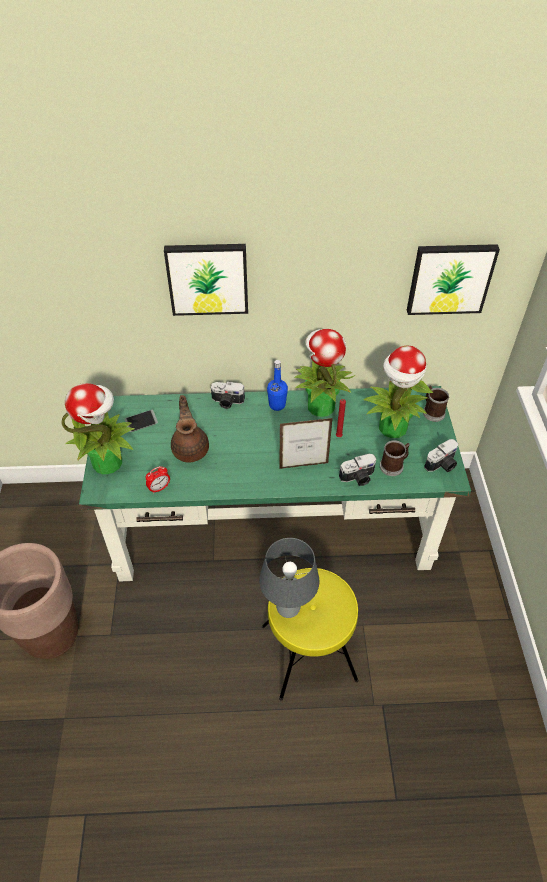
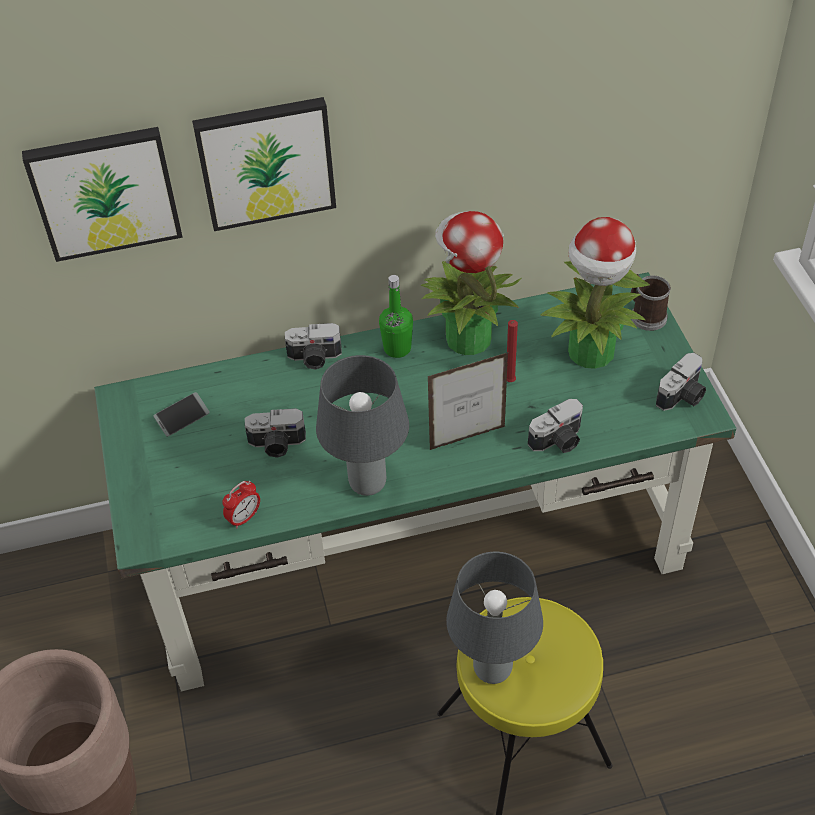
camera: 10 degrees left, 0 degrees up
(108, 462) = (146, 491): potted plant -> none
(191, 448) = (277, 445): brown teapot -> camera
(236, 481) = (366, 483): none -> grey table lamp
(277, 405) = (397, 348): blue bottle -> green bottle
(393, 465) = (608, 411): mug -> none
(450, 278) = (645, 101): picture -> picture (105, 191)

